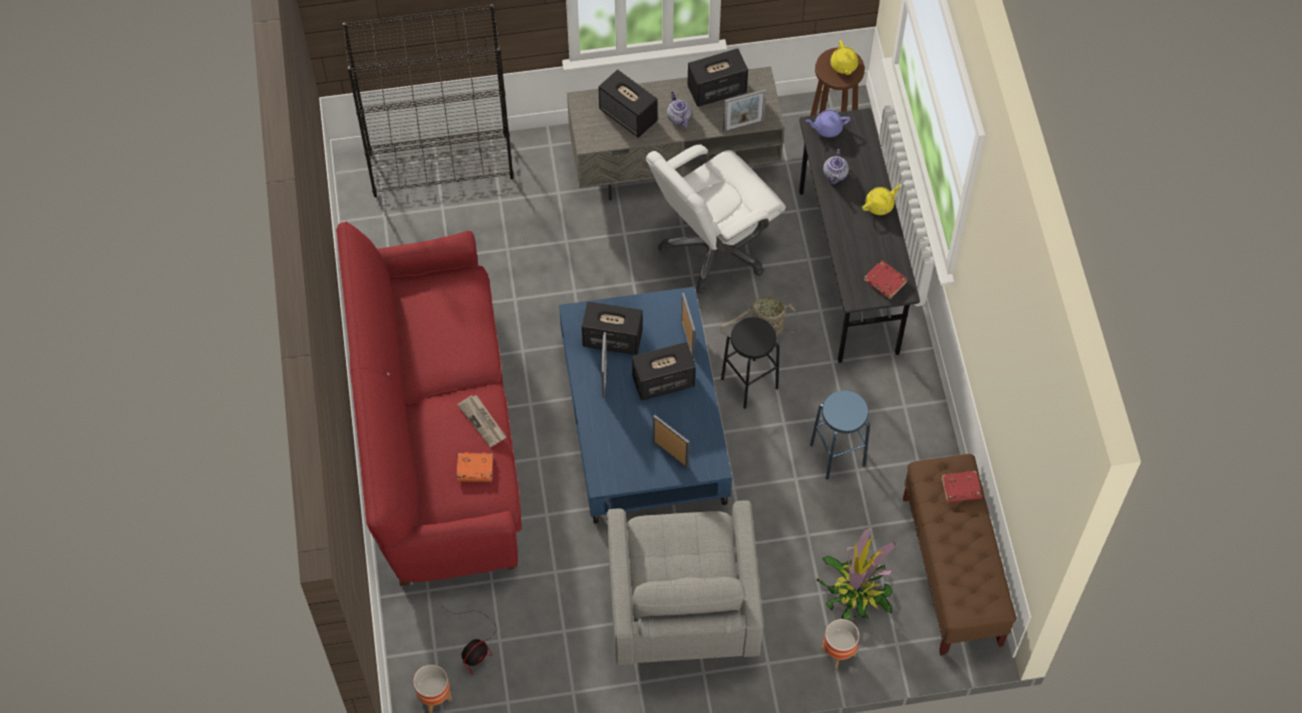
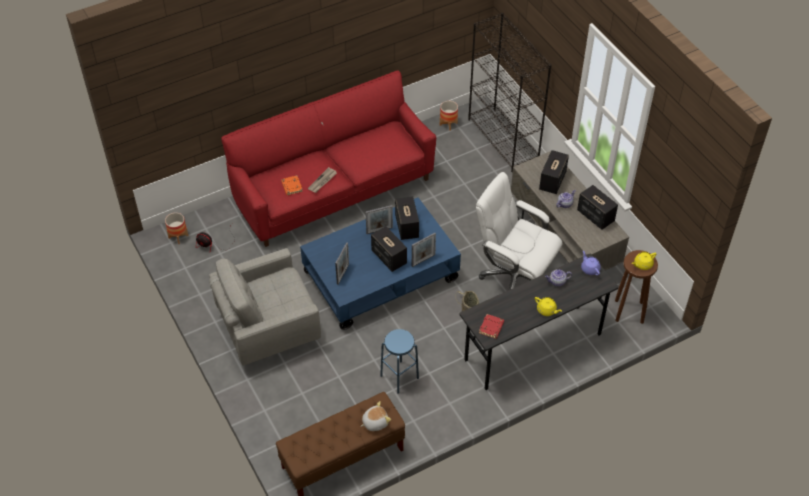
camera: 70 degrees right, 10 degrees down
(743, 126) = (576, 235): picture frame -> none
(749, 383) = (429, 319): black stool -> none
(838, 652) = (266, 413): planter -> planter (448, 124)
(856, 591) = (310, 411): potted plant -> none
(960, 489) = (375, 422): red book -> plush toy

